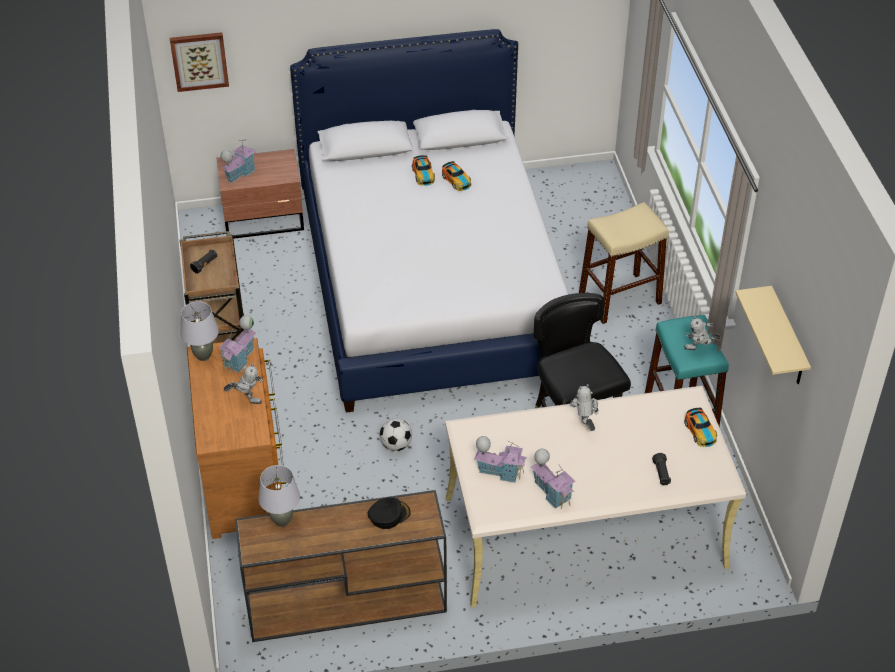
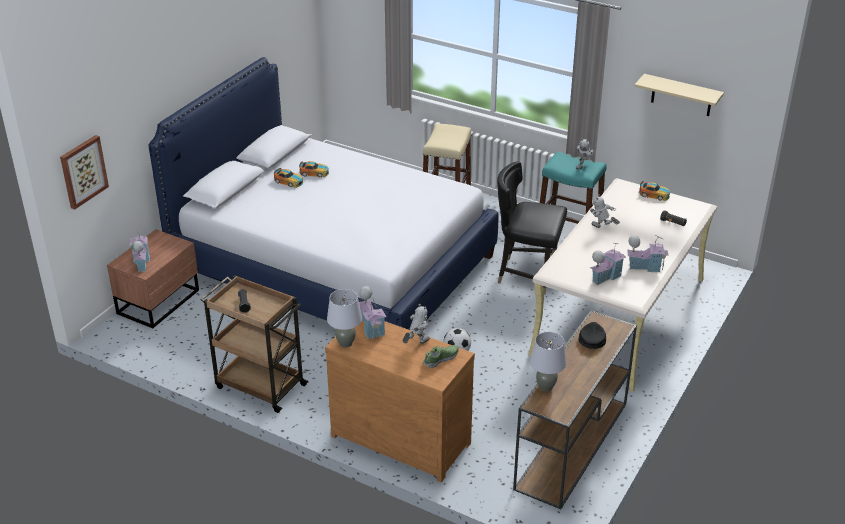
camera: 50 degrees left, 10 degrees down
(240, 427) = (441, 359): none -> shoe

